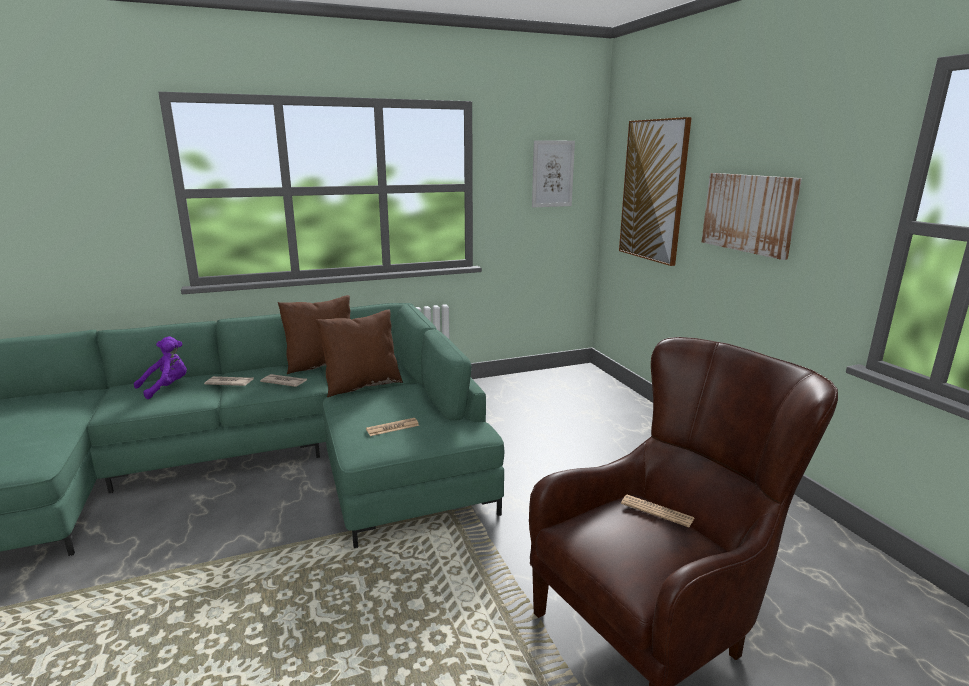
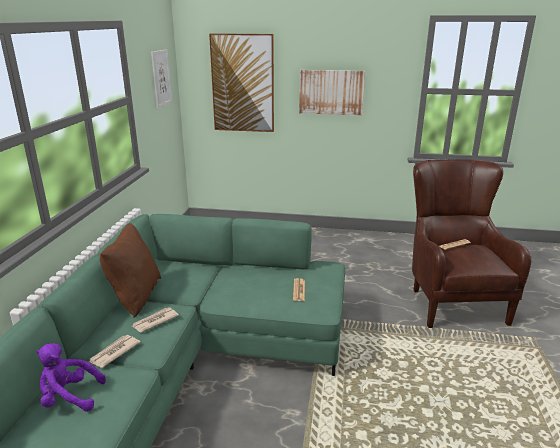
camera: 60 degrees left, 5 degrees up
(167, 387) = (69, 397): purple plush toy -> purple plush toy turned 75 degrees counterclockwise
(362, 385) = (203, 288): brown pillow -> none

